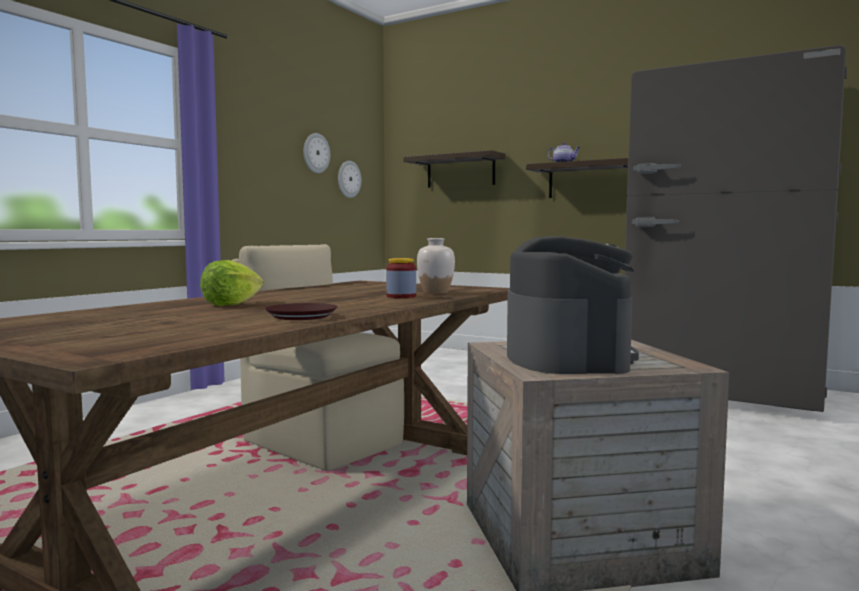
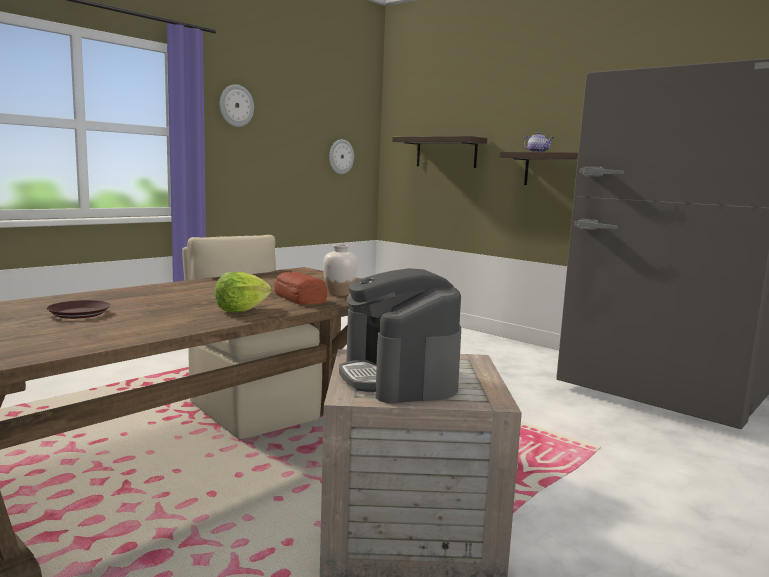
camera: 10 degrees right, 5 degrees up
(231, 304) = (145, 300): lettuce -> lettuce (241, 310)
(302, 316) = (175, 324): brown plate -> brown plate (80, 313)
(316, 153) = (307, 133): wall clock -> wall clock (236, 105)
(401, 296) = (300, 298): jar -> bread
(567, 357) = (398, 378): coffee machine -> coffee machine turned 150 degrees clockwise

